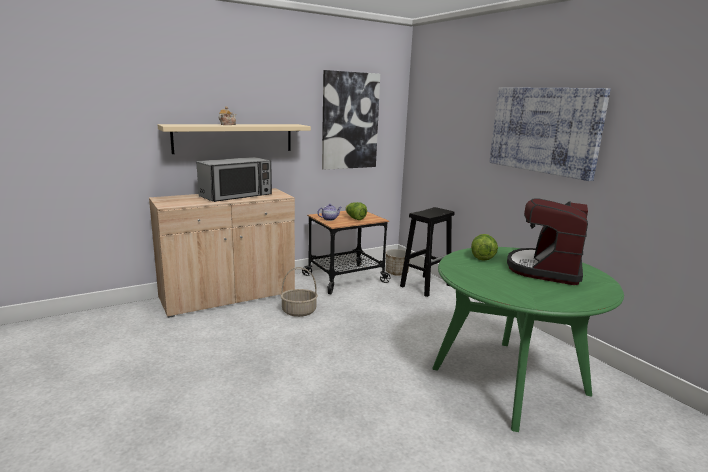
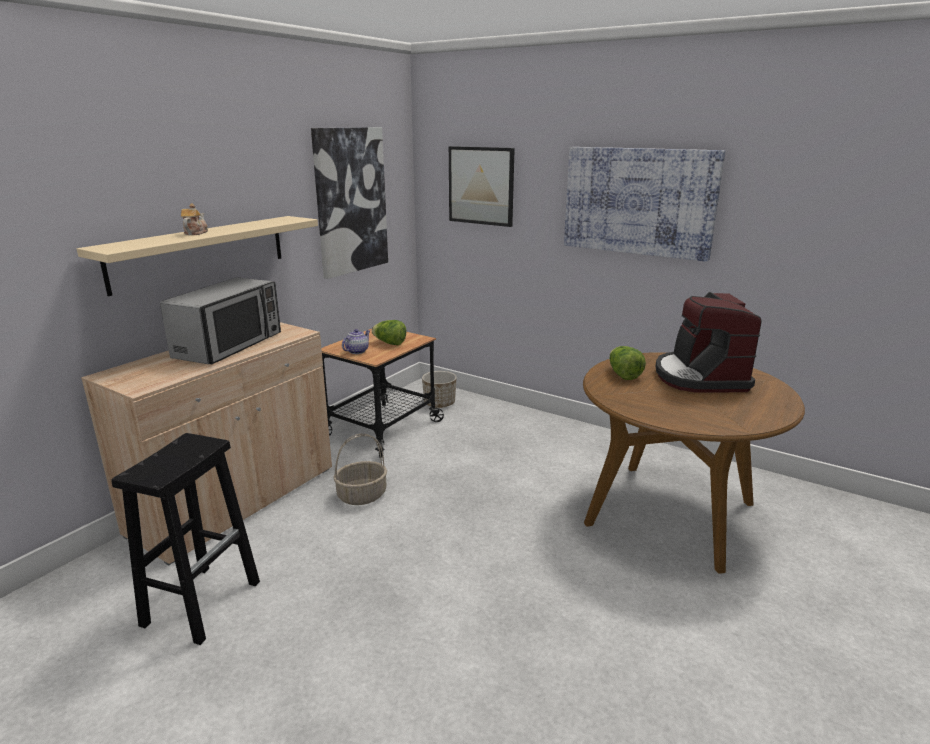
camera: 25 degrees left, 5 degrees up
(426, 285) = (489, 413): black stool -> black stool (203, 602)
(444, 117) = (481, 186): none -> picture
(509, 380) = (670, 513): green dining table -> brown dining table

